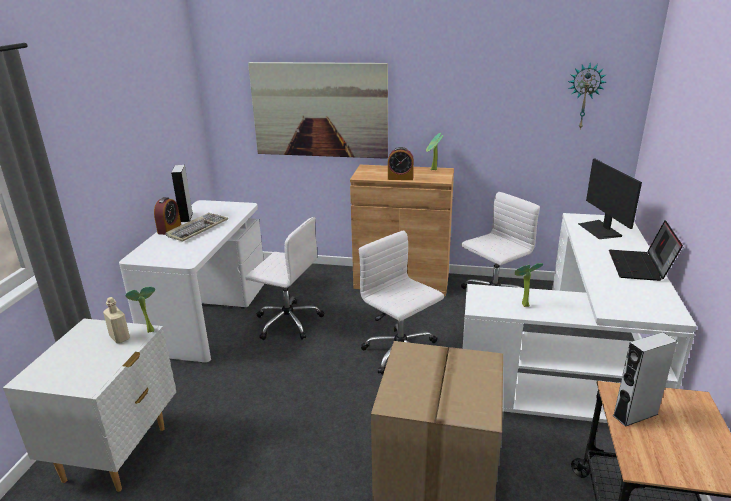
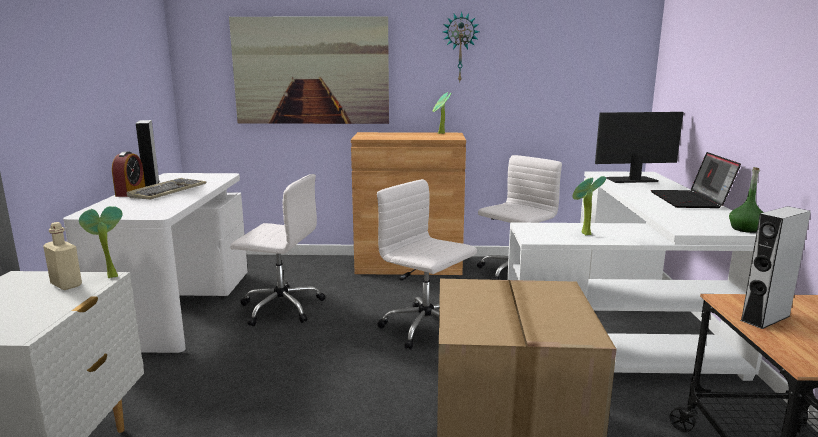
camera: 10 degrees left, 10 degrees down
(400, 178) = (408, 138): alarm clock -> none
(584, 96) = (594, 50): wall clock -> wall clock (460, 47)
(600, 230) = (630, 180): monitor -> monitor turned 105 degrees clockwise
(666, 314) = (745, 229): none -> green bottle

